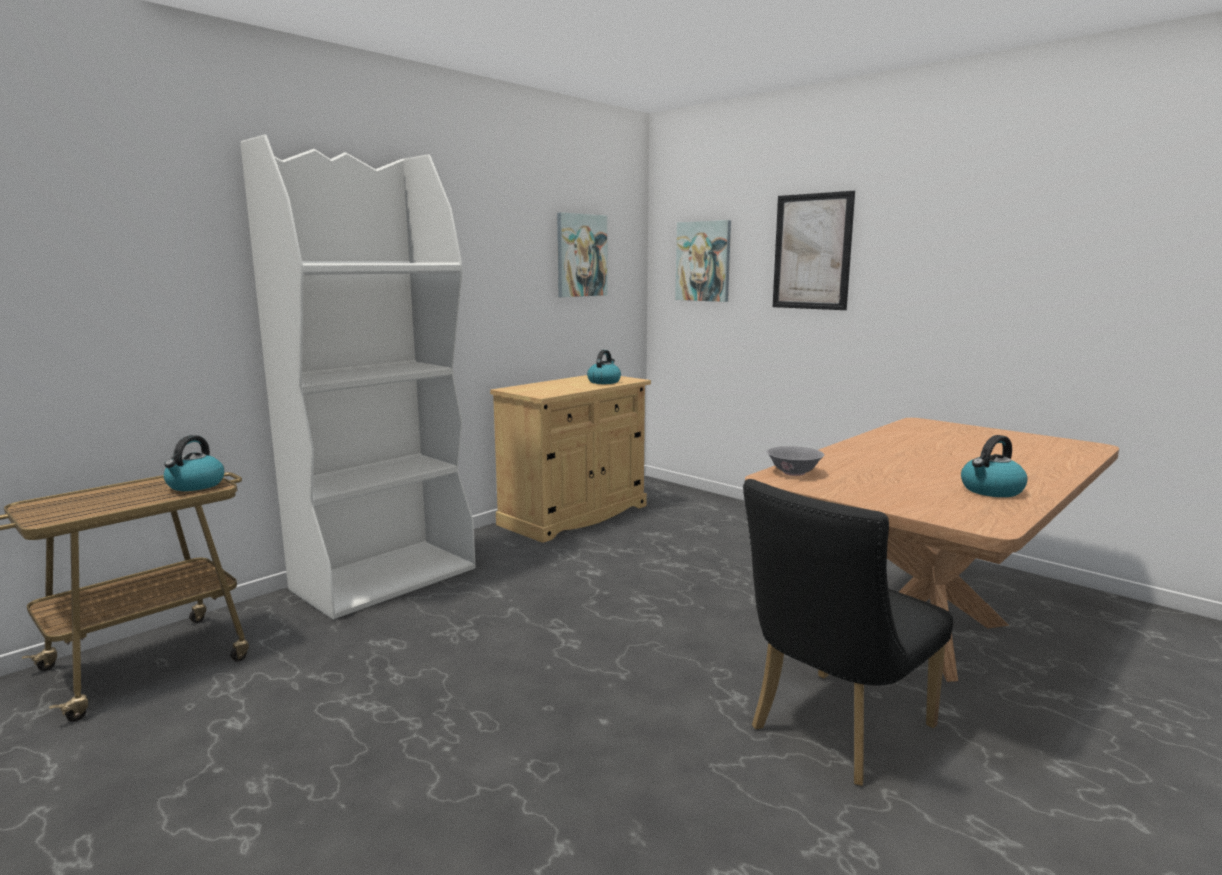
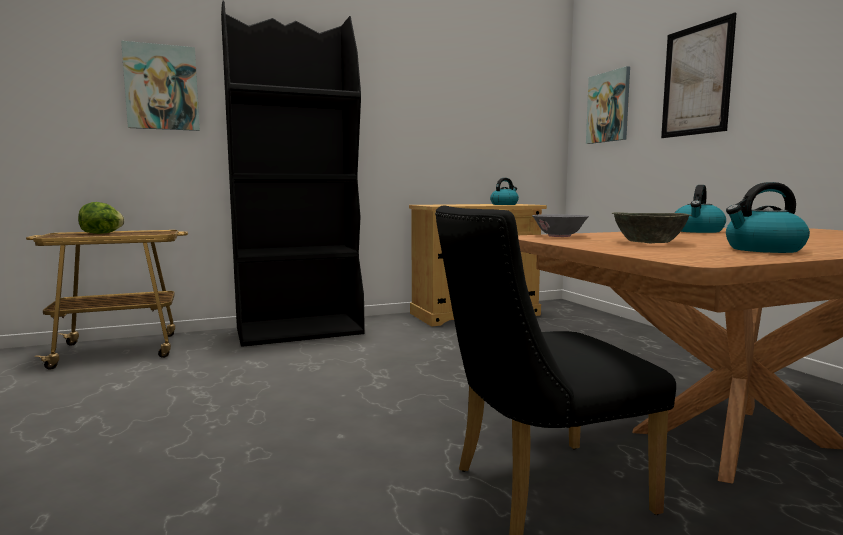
camera: 25 degrees right, 5 degrees down
(100, 495) = (102, 233): none -> lettuce
(195, 485) = (153, 232): kettle -> kettle (697, 231)
(385, 578) = (300, 331): white bookcase -> black bookcase
(581, 255) = (500, 106): picture -> picture (162, 87)
(892, 482) = (650, 242): none -> grey bowl

